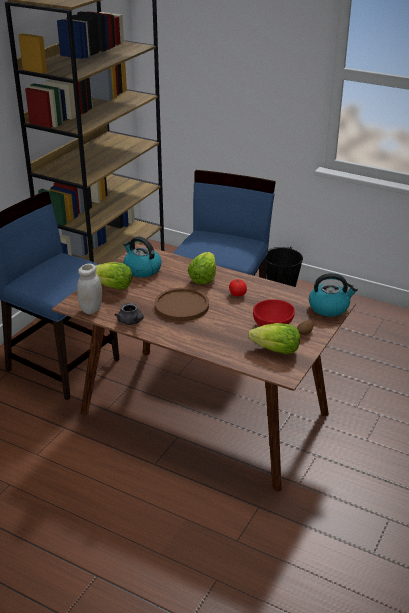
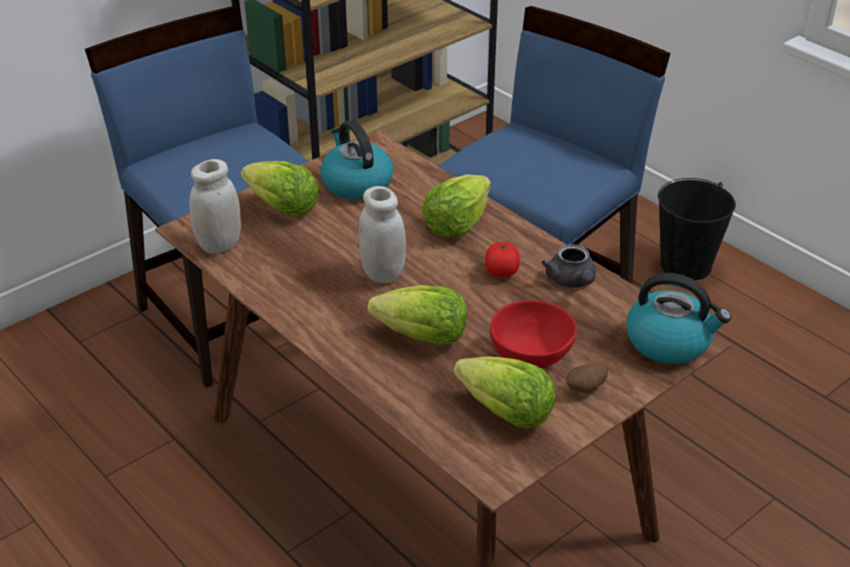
camera: 20 degrees right, 5 degrees up
(131, 322) = (272, 286): grey teapot -> grey teapot (572, 281)
(181, 306) = (383, 273): brown plate -> white jar
(218, 328) = (423, 337): none -> lettuce

